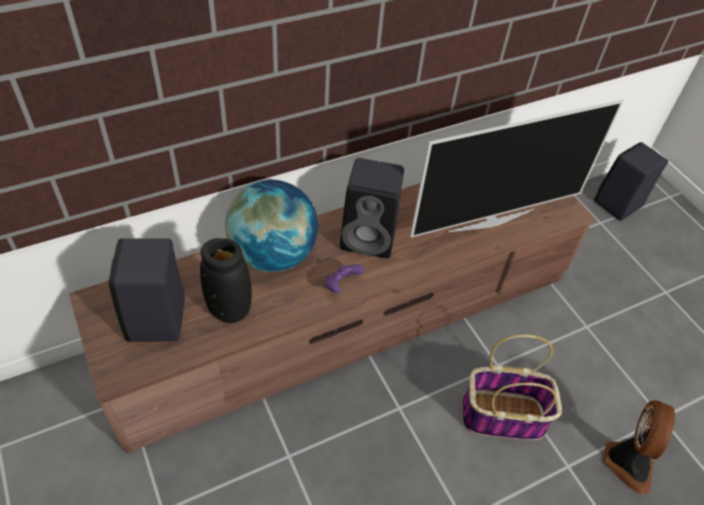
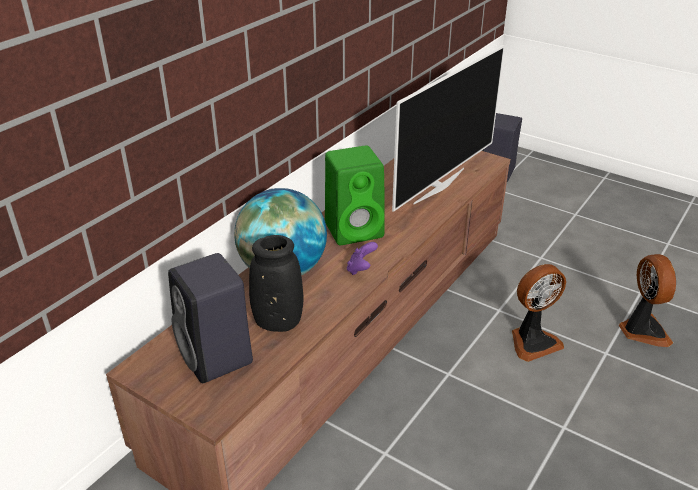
camera: 25 degrees left, 15 degrees down
(370, 238) = (355, 229): black speaker -> green speaker
(503, 415) = (532, 341): basket -> fan

